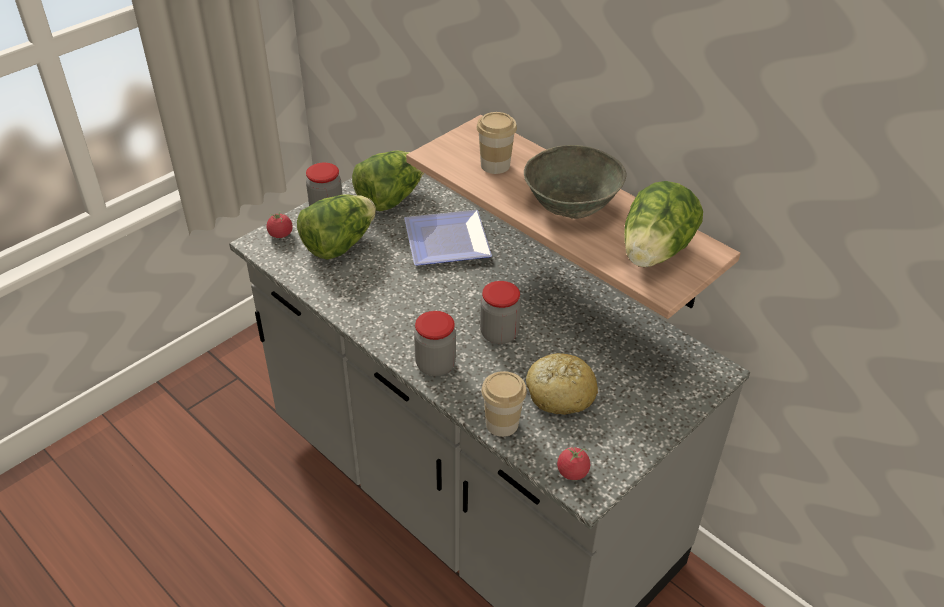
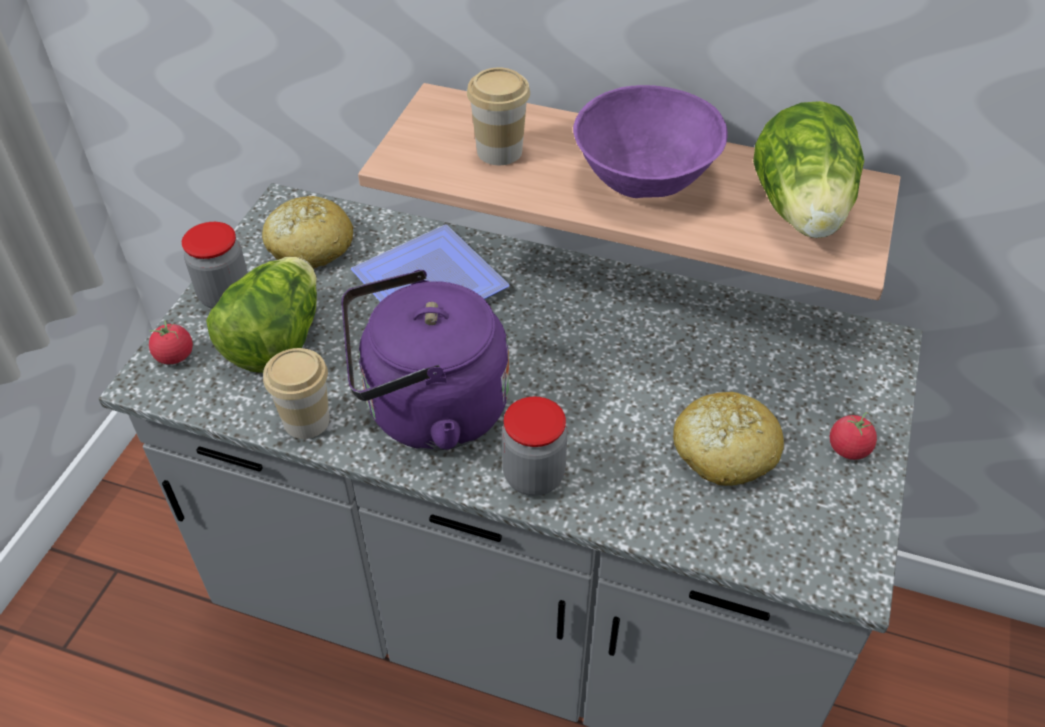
camera: 25 degrees left, 5 degrees up
(390, 198) = (309, 246): lettuce -> bread
(399, 309) = (428, 410): none -> purple kettle
(499, 334) = (589, 395): jar -> none
(502, 423) = (680, 527): cup -> cup (306, 421)
(570, 204) = (643, 176): grey bowl -> purple bowl
(572, 472) = (816, 560): tomato -> tomato (848, 448)

